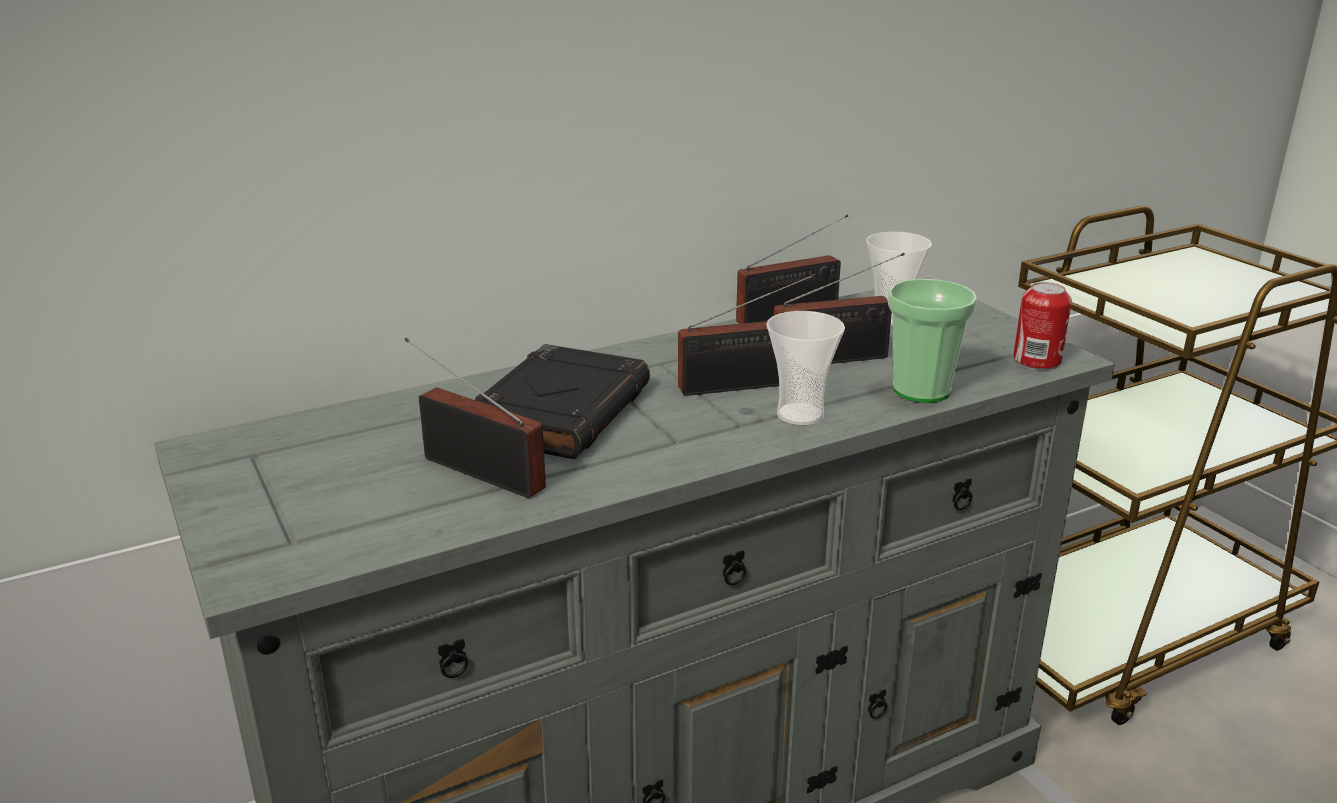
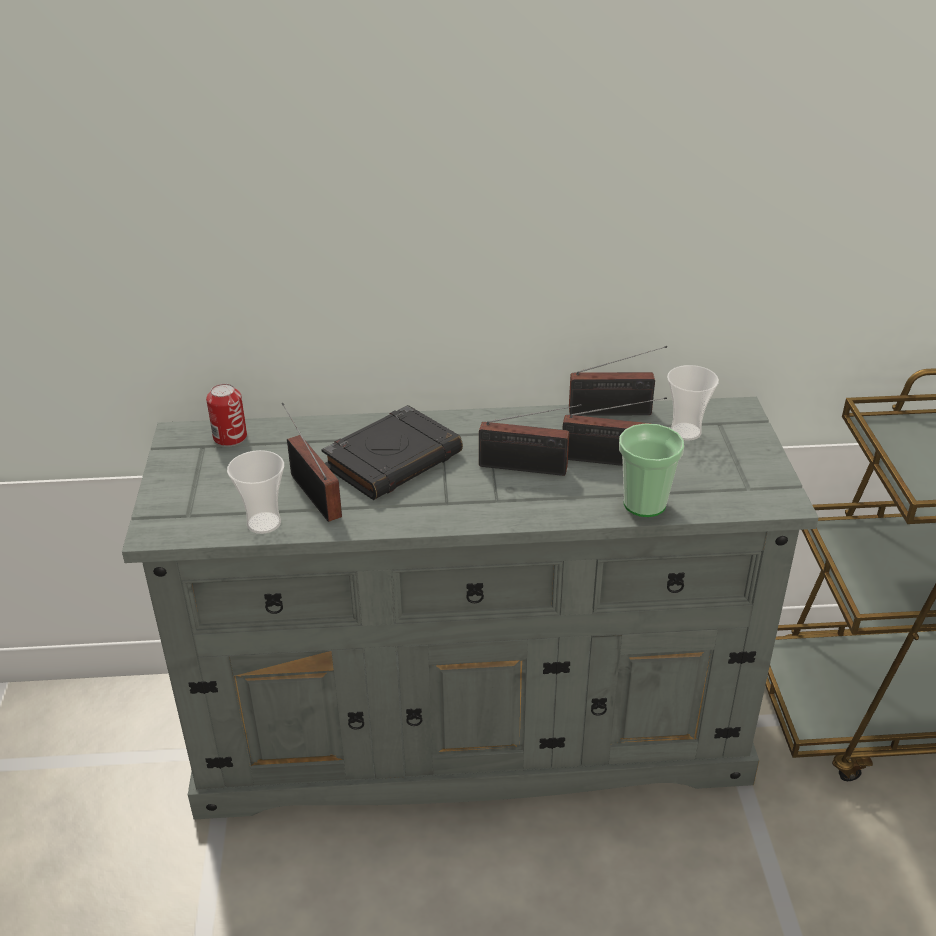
camera: 25 degrees right, 10 degrees up
(800, 415) = (542, 503): cup -> cup (264, 523)
(1037, 361) = (757, 500): can -> can (230, 437)

